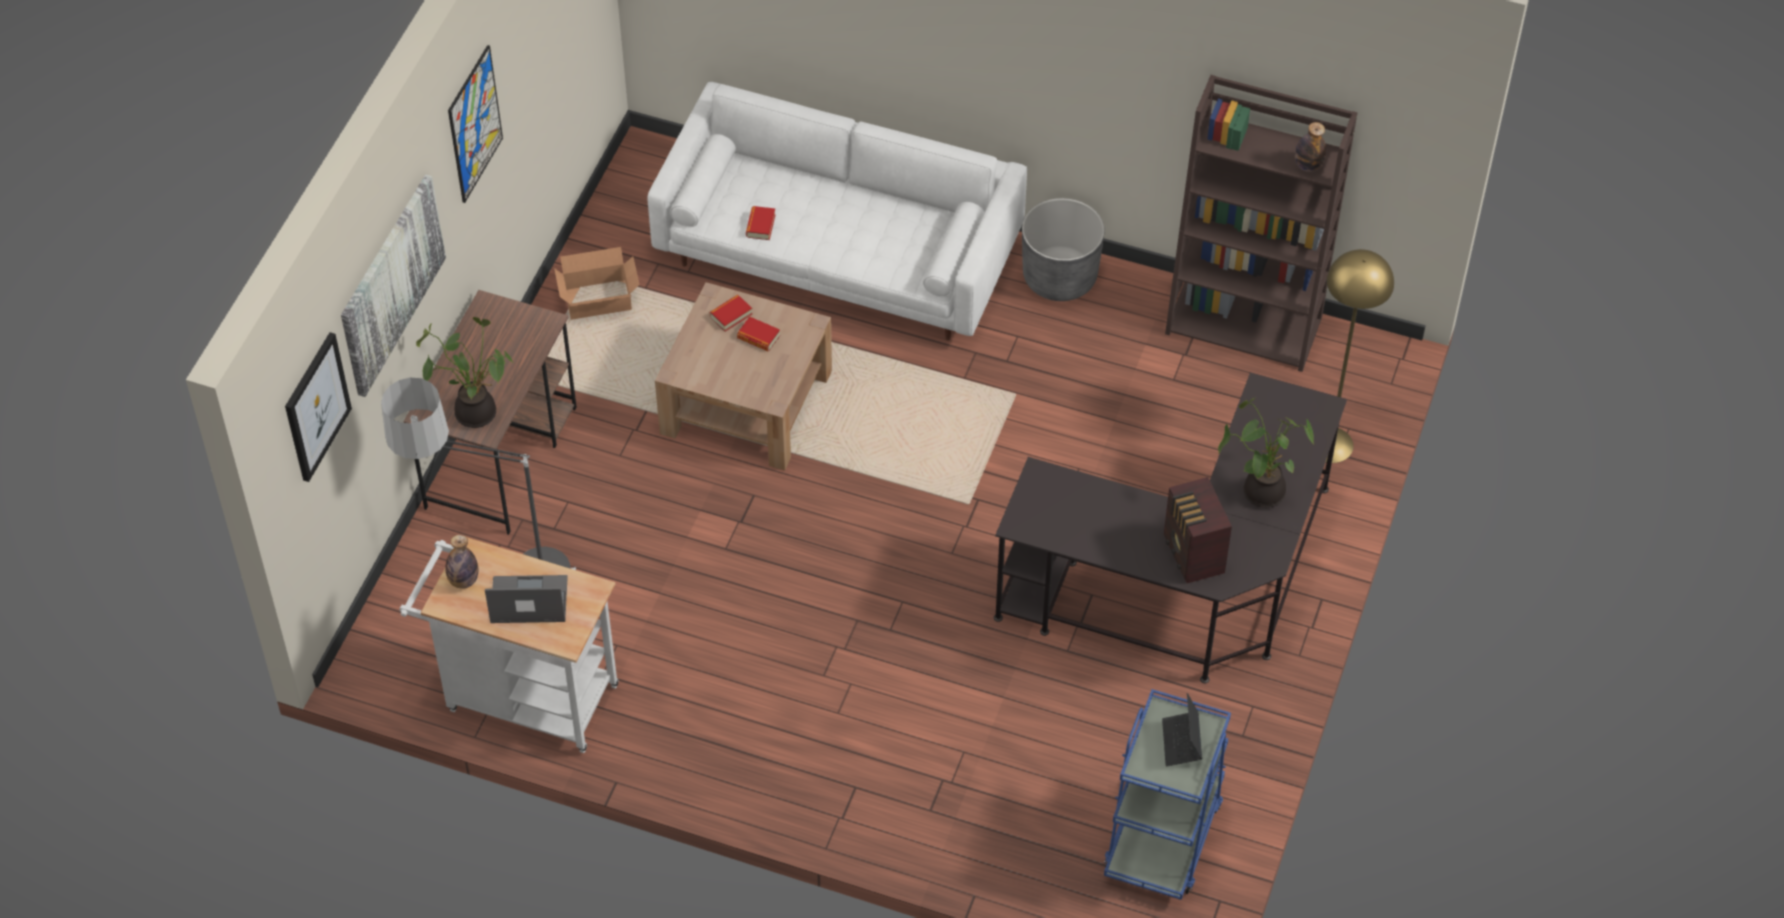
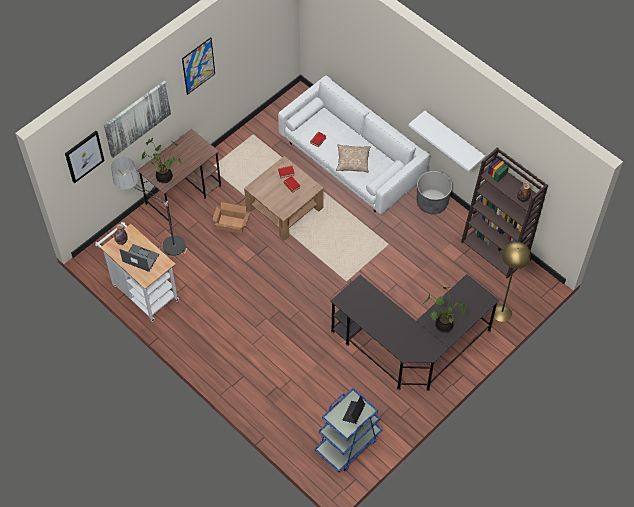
camera: 25 degrees right, 5 degrees up
(600, 302) = (251, 147): cardboard box -> cardboard box (232, 225)
(862, 244) = (353, 162): none -> pillow
(1087, 101) = (453, 138): none -> white shelf
(1193, 555) = (401, 340): radio -> none

